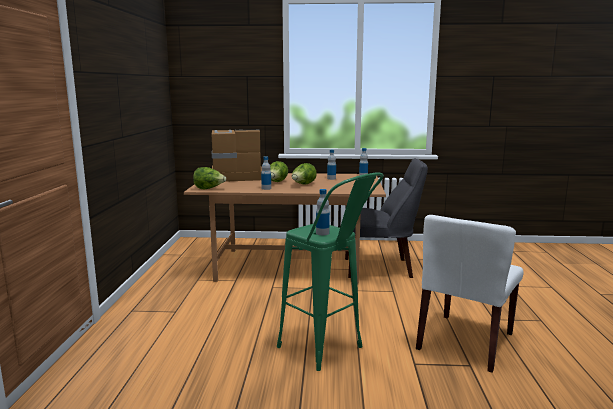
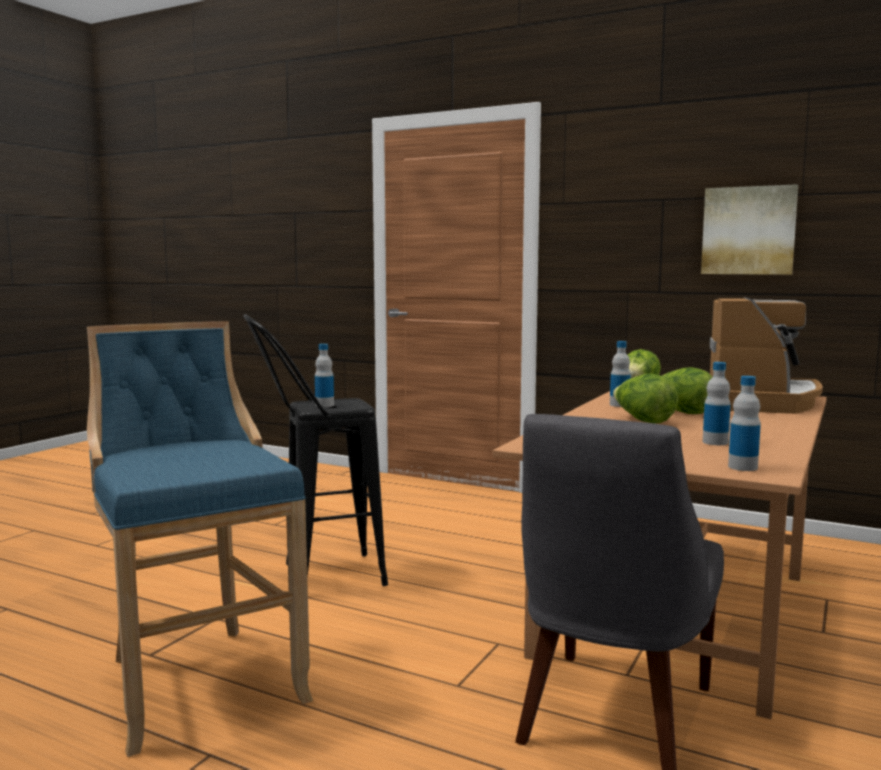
camera: 115 degrees right, 5 degrees down
(142, 95) = (748, 231): none -> picture
(329, 352) = (316, 577): green stool -> black stool
(465, 341) = (198, 680): white chair -> blue stool

